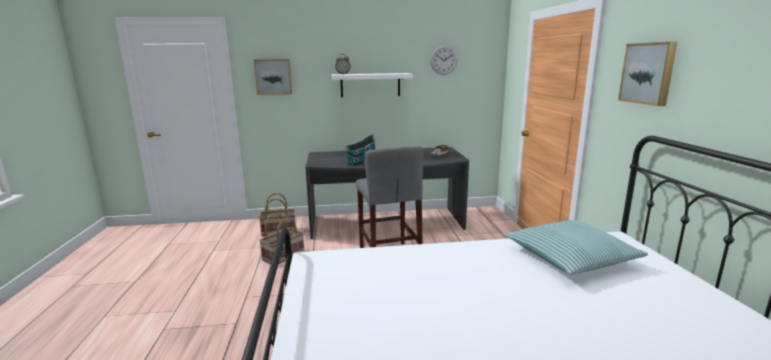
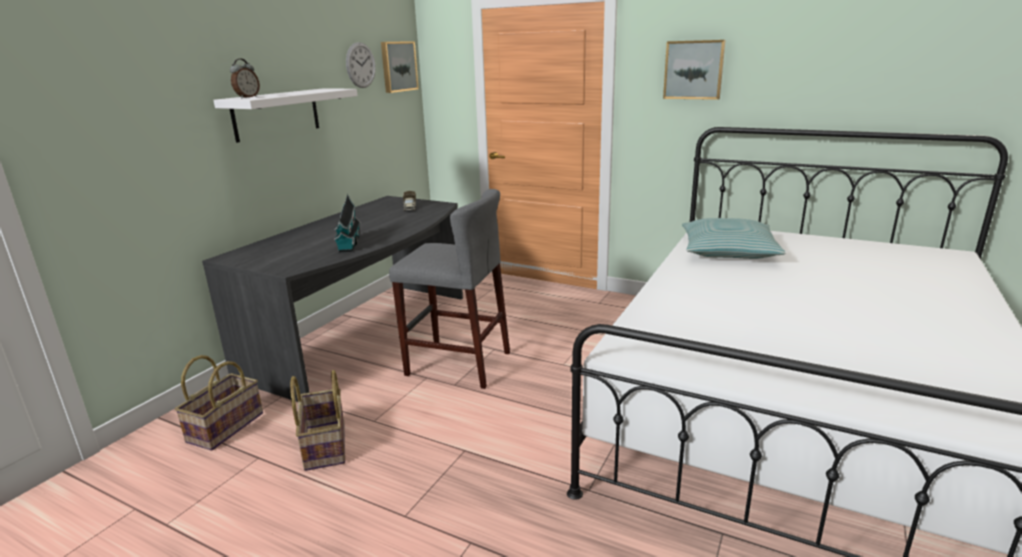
camera: 55 degrees left, 5 degrees up
(273, 77) = (99, 115): picture -> picture (398, 66)

